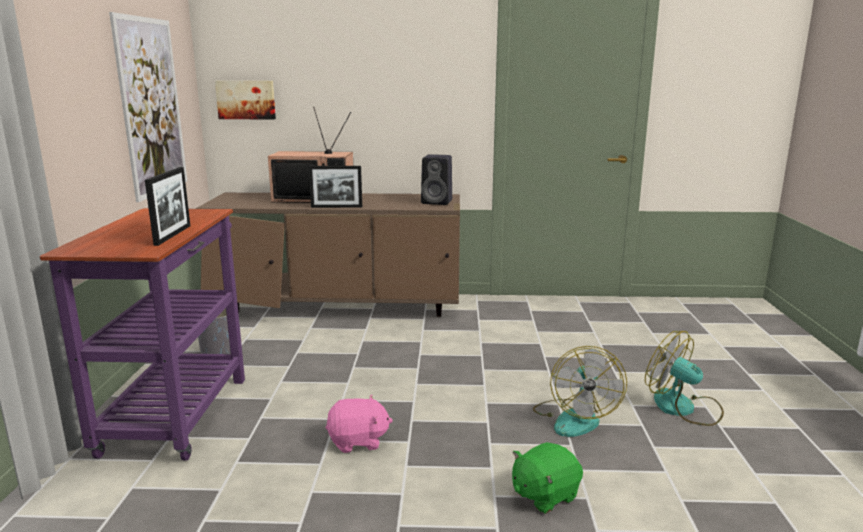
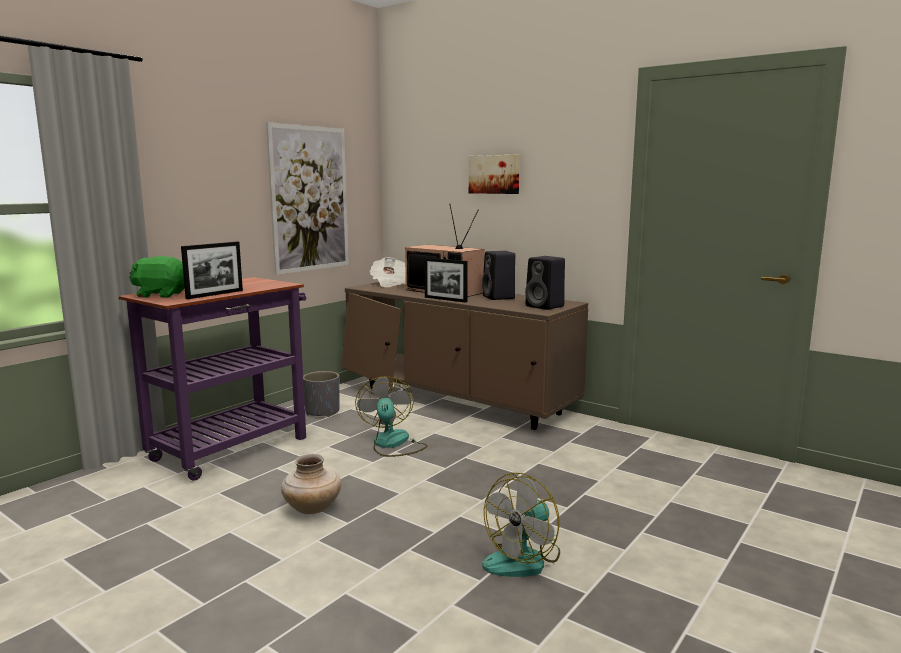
camera: 35 degrees right, 5 degrees down
(236, 197) = (390, 284): none -> newspaper
(246, 99) = (413, 197): picture -> picture (494, 174)
(358, 441) = (312, 508): pink plush toy -> beige vase
(379, 198) = (499, 297): none -> black speaker
(544, 495) = (386, 611): green plush toy -> green plush toy (161, 294)
(683, 408) = (667, 596): fan -> fan (392, 444)

